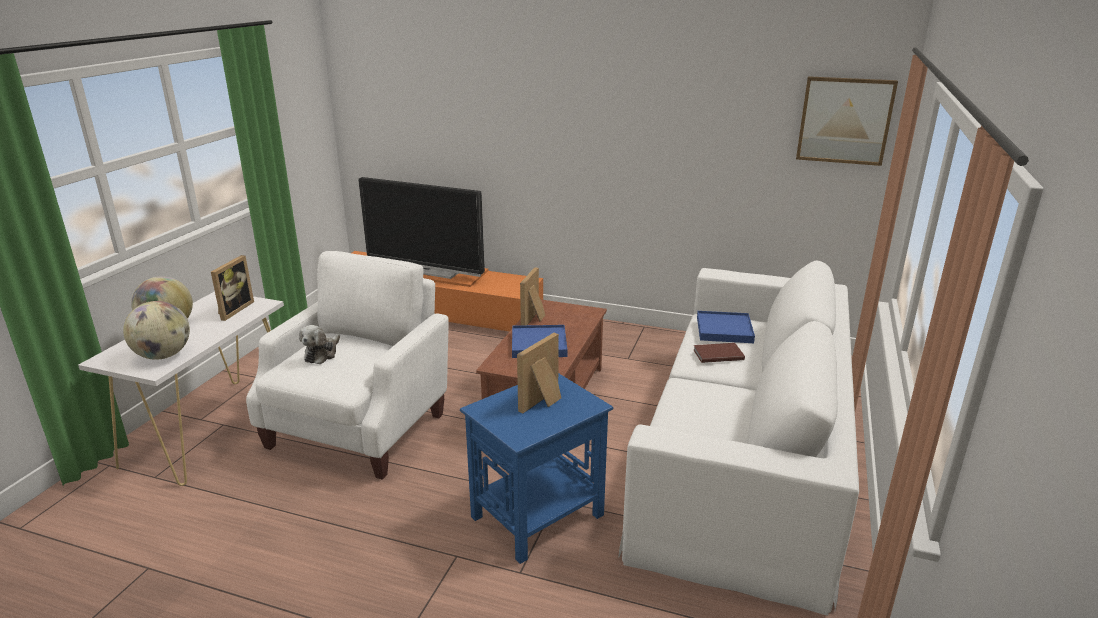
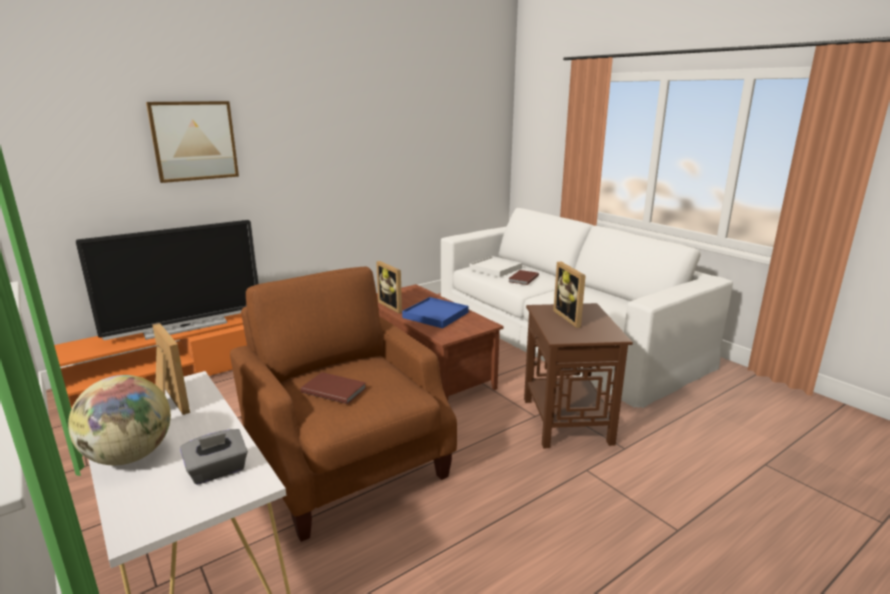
camera: 55 degrees left, 5 degrees down
(163, 355) = (217, 471): globe -> grey tissue box
(322, 354) = (334, 389): plush toy -> brown book
(360, 427) = (347, 466): white armchair -> brown armchair
(536, 516) = (566, 421): blue side table -> brown side table
(724, 330) = (495, 269): blue tray -> white tray
(844, 120) = (485, 119): picture -> picture (194, 141)

